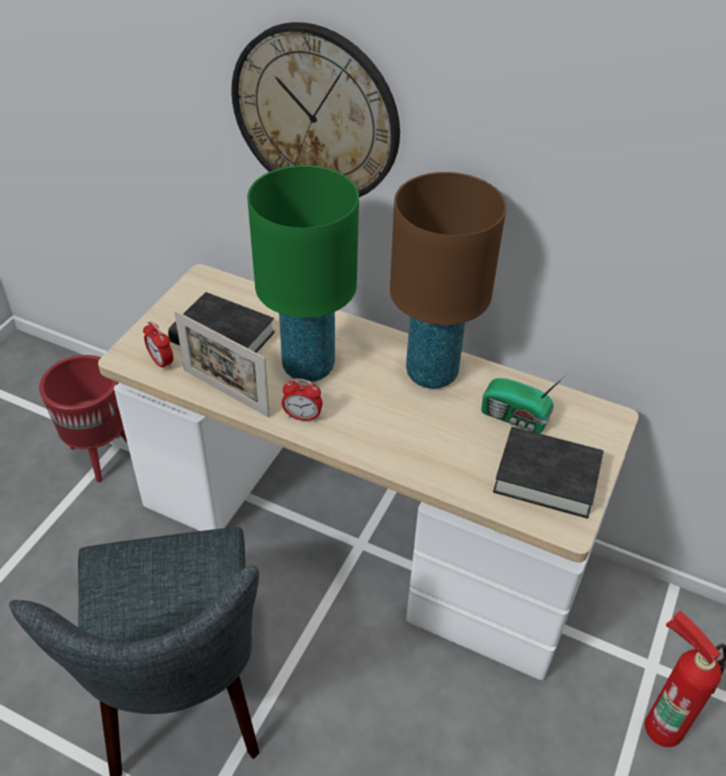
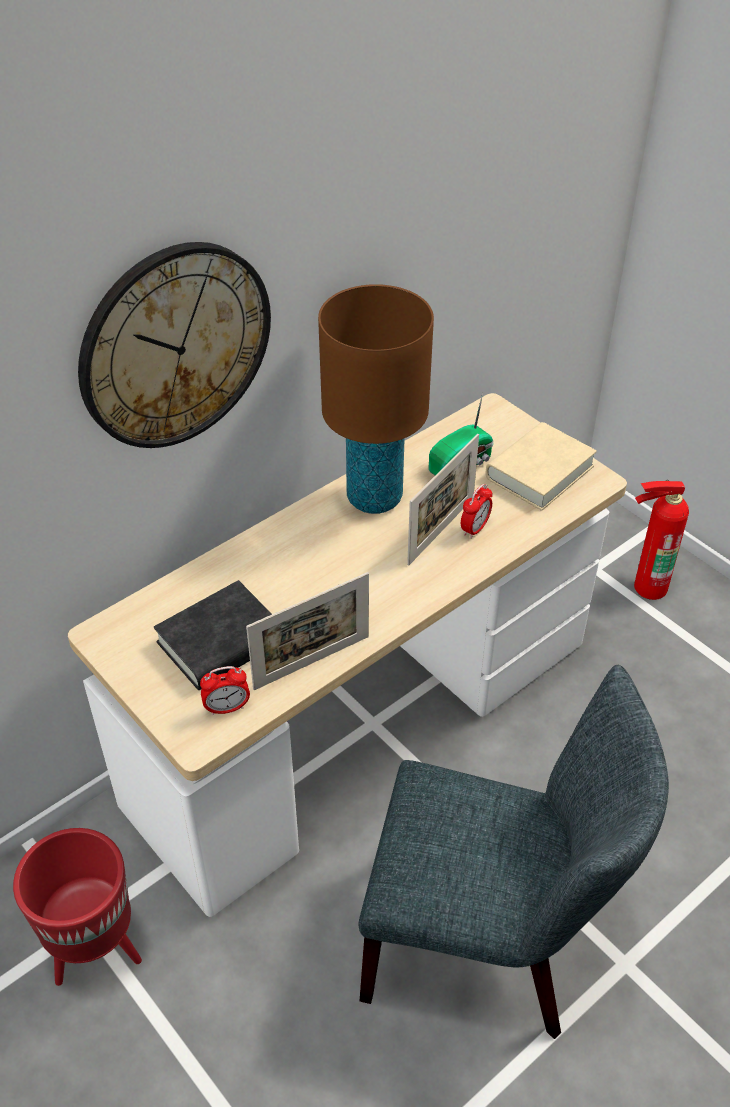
camera: 65 degrees left, 0 degrees up
(302, 417) = (382, 610): alarm clock -> alarm clock (475, 529)
(308, 366) = (310, 584): green table lamp -> none
(419, 427) = (441, 530): none -> picture frame
(547, 477) = (539, 472): black book -> beige book

